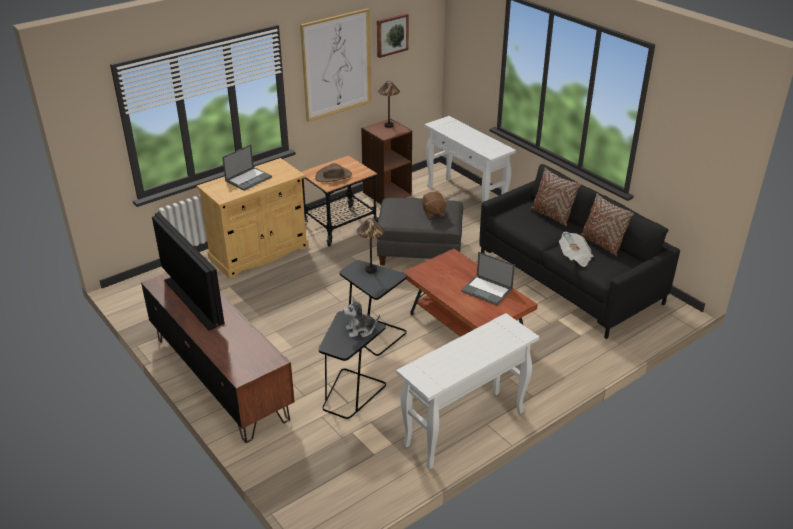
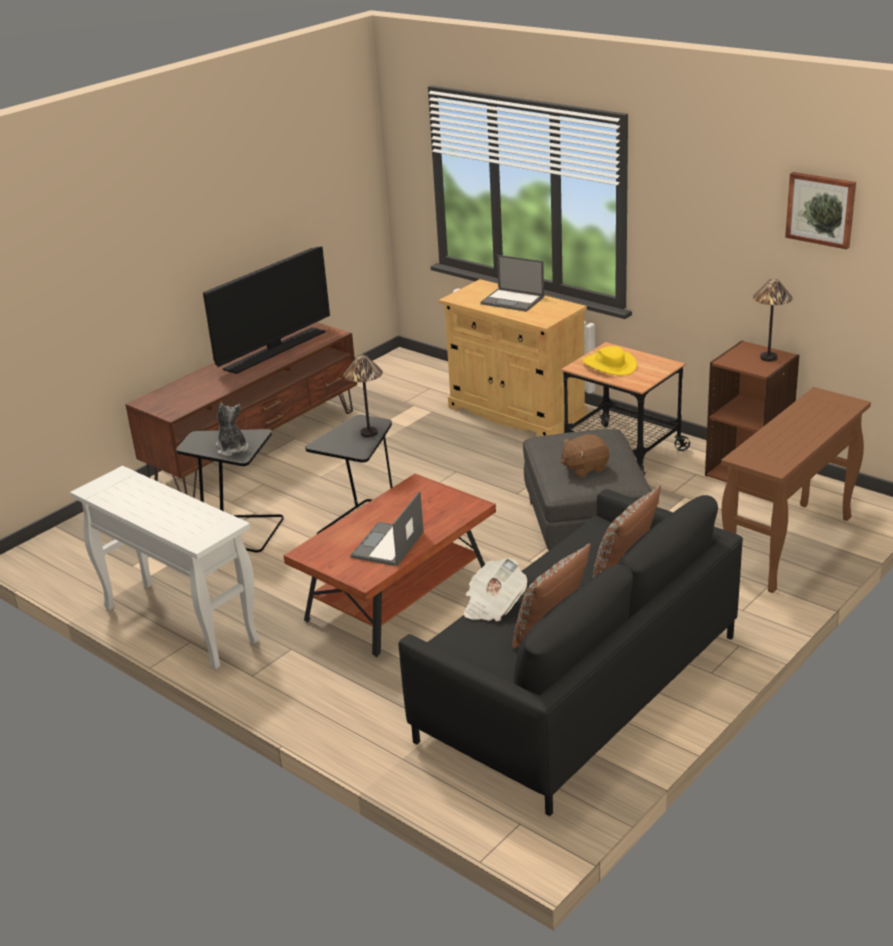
camera: 80 degrees right, 5 degrees down
(333, 176) = (609, 365): brown hat -> yellow hat
(336, 65) = (712, 216): picture -> none
(466, 199) = (788, 547): white console table -> brown console table

